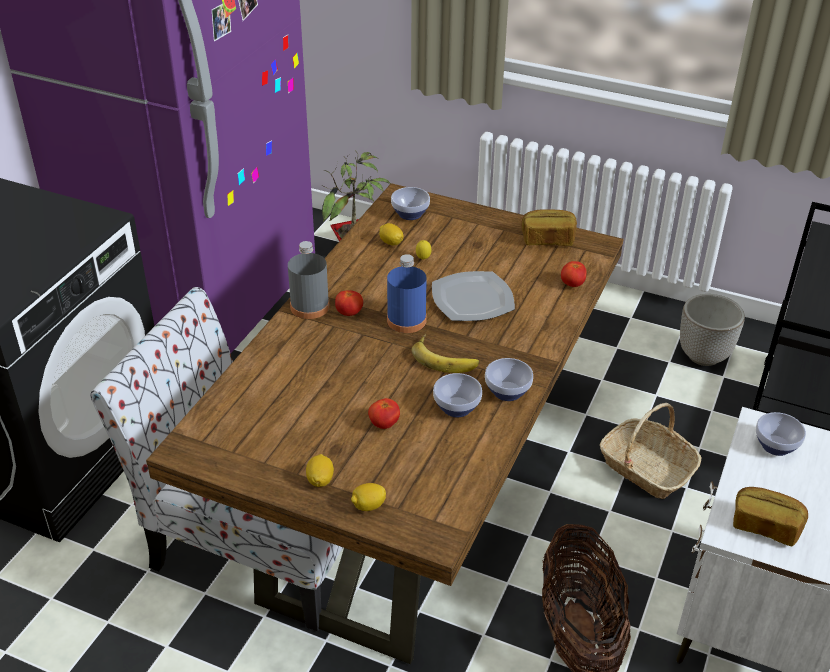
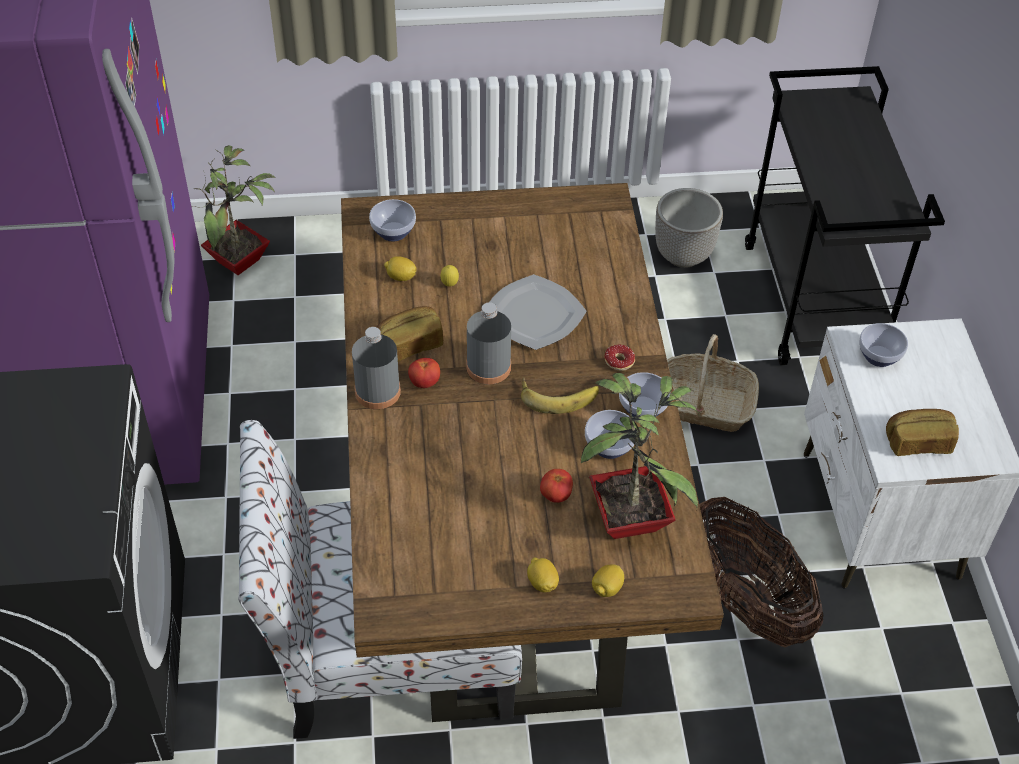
camera: 30 degrees left, 10 degrees up
(406, 320) = (488, 367): blue bottle -> grey bottle
(432, 465) = (633, 519): none -> potted plant
(510, 354) = (615, 364): none -> donut
(547, 239) = (556, 211): bread -> bread (409, 345)
(572, 284) = (616, 258): tomato -> none

